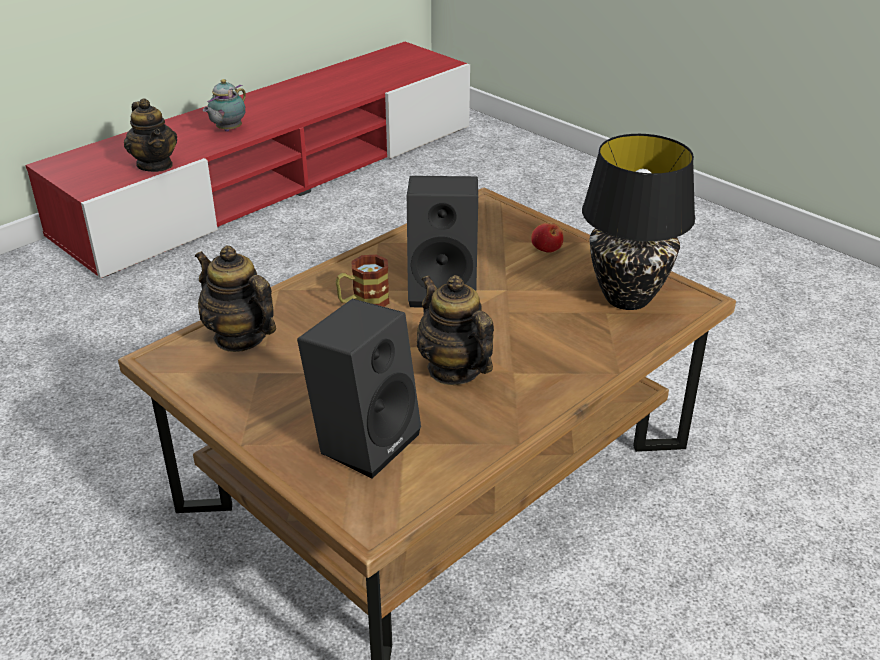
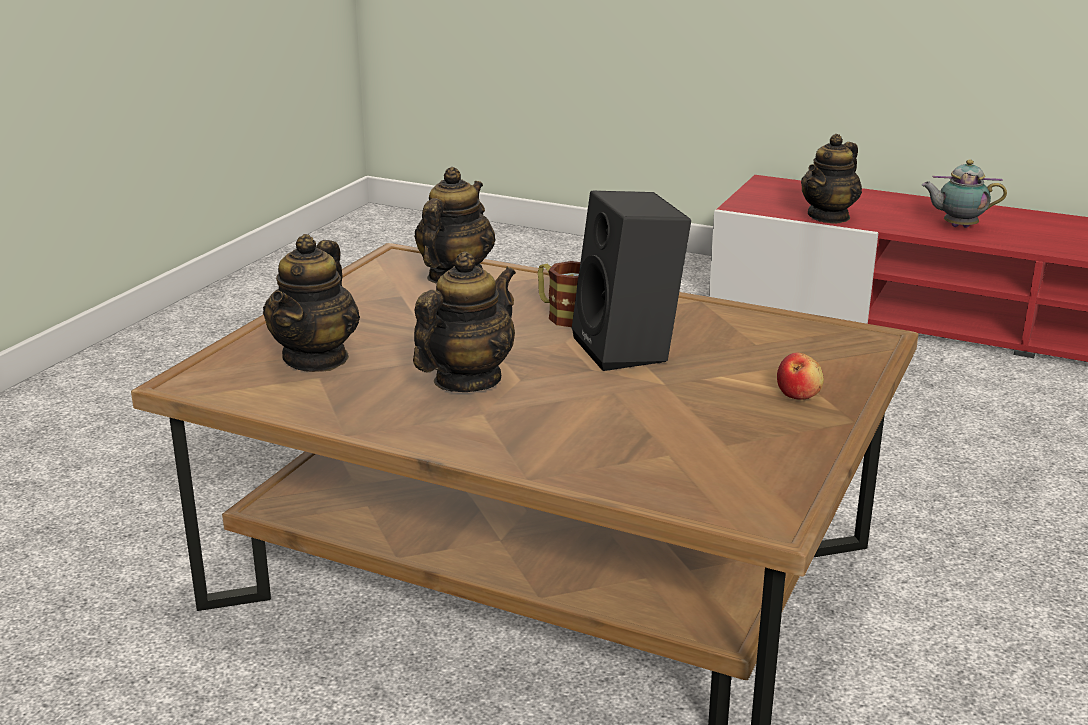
camera: 70 degrees right, 10 degrees down
(364, 439) = (316, 358): black speaker -> teapot
(627, 297) = (723, 465): black table lamp -> none

